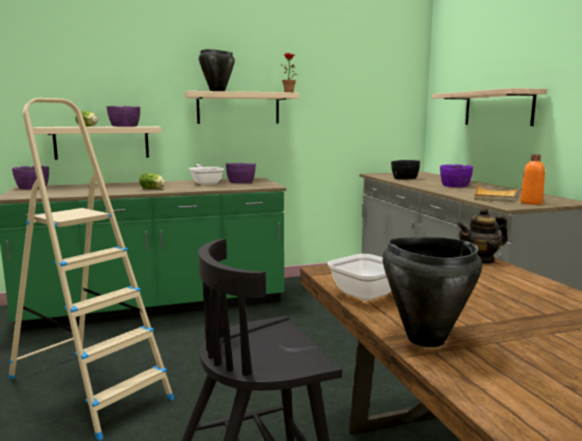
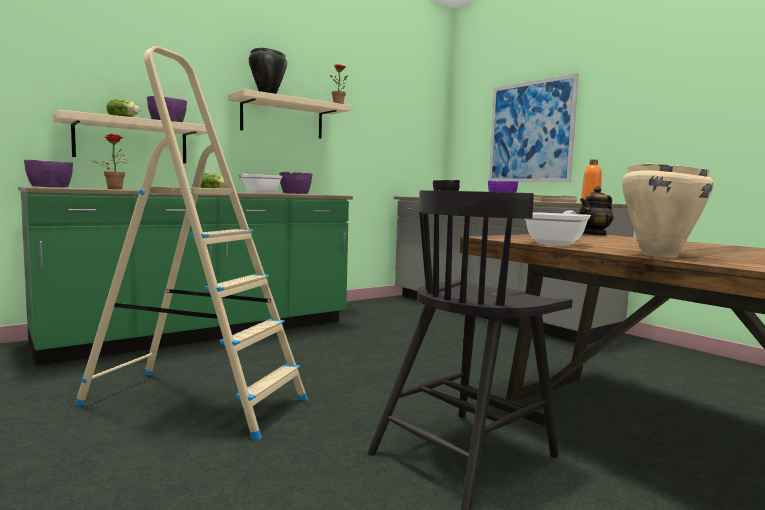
camera: 20 degrees left, 5 degrees down
(71, 191) = (115, 189): none -> potted plant
(425, 339) = (658, 255): black cooking pot -> beige cooking pot
(498, 108) = (530, 132): shelf -> picture

